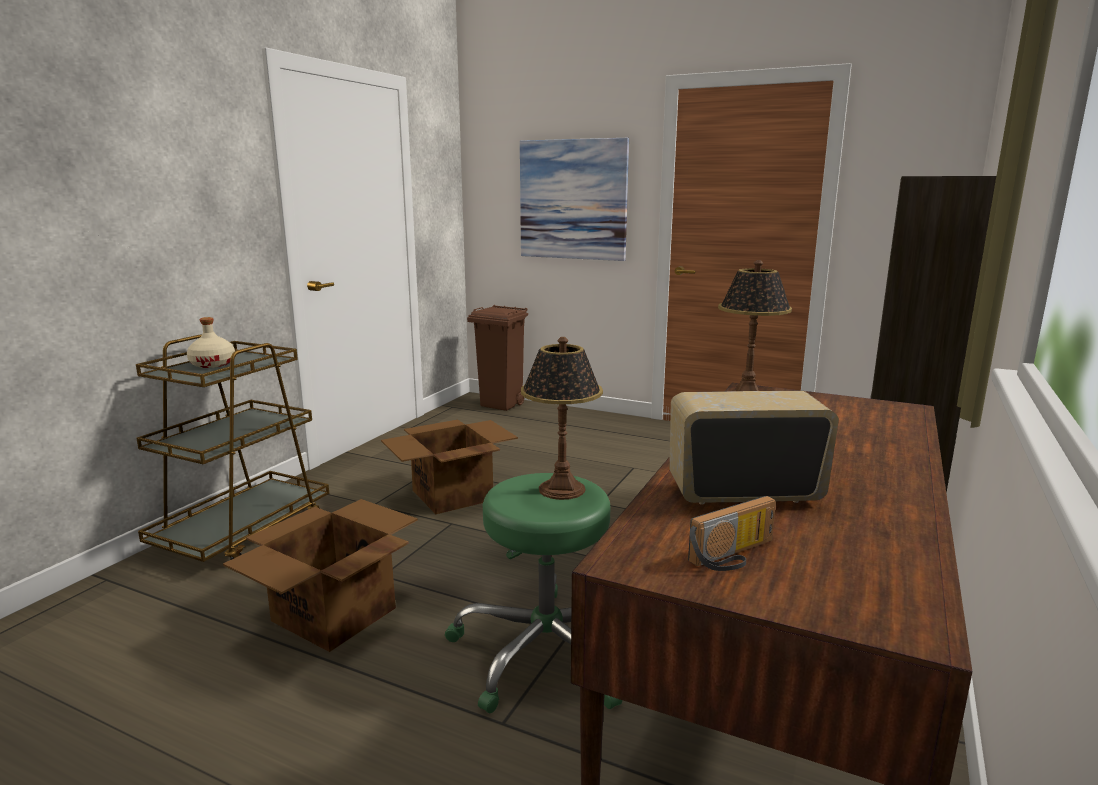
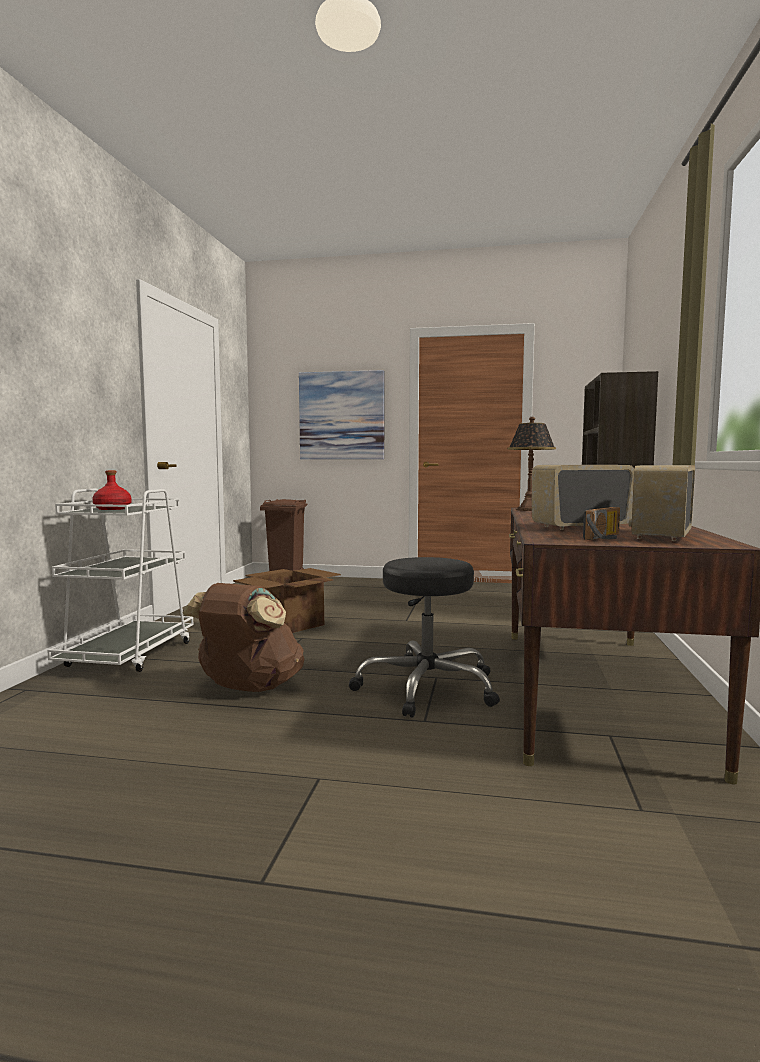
camera: 15 degrees left, 10 degrees down
(213, 364) = (112, 509): beige bottle -> red bottle
(244, 531) = (128, 655): brown cart -> white cart
(332, 615) = (248, 688): cardboard box -> brown backpack
(547, 651) = (427, 688): green stool -> black stool
(561, 489) = (435, 561): table lamp -> none
(838, 558) = (661, 536): none -> radio

